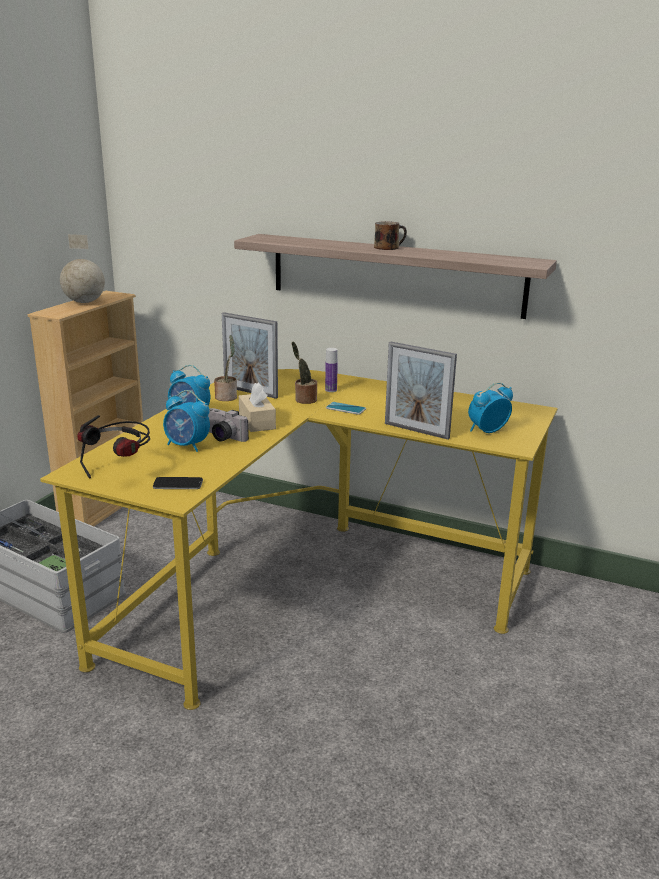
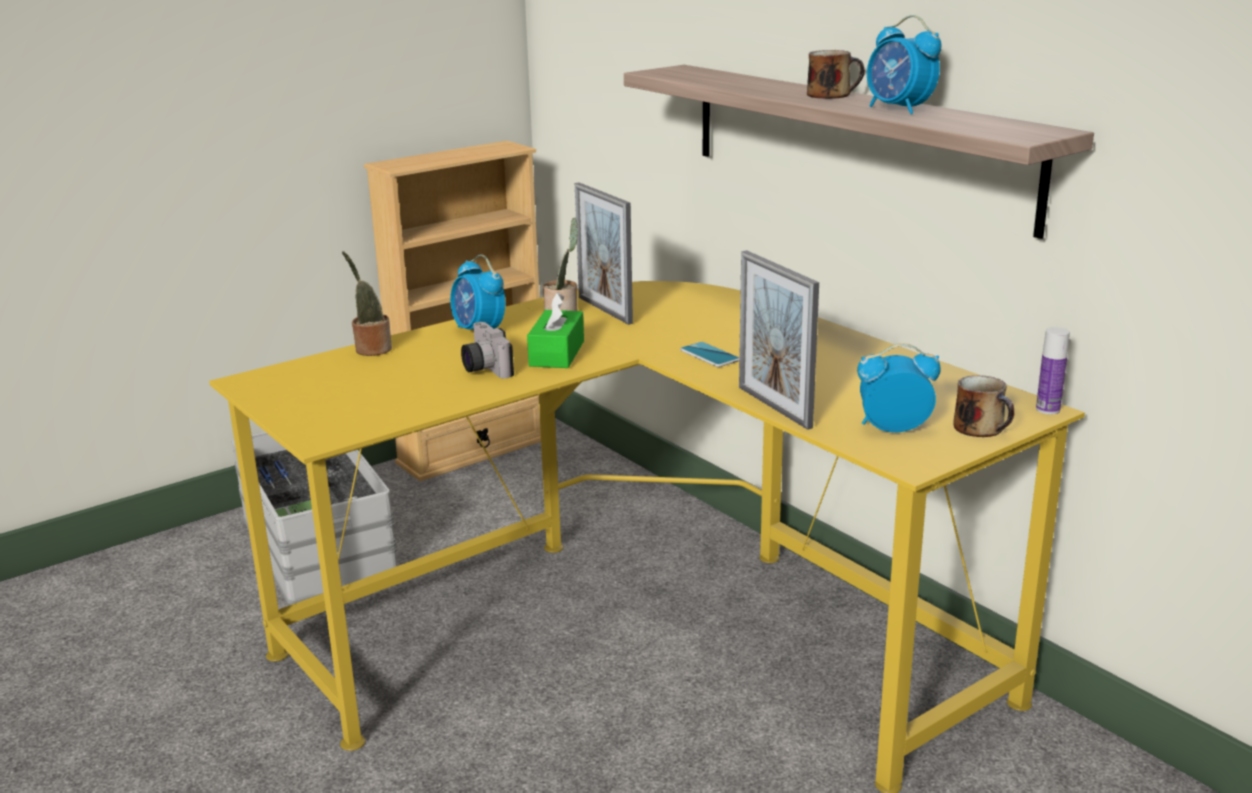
camera: 30 degrees right, 0 degrees up
(85, 302) = (452, 154): globe -> none
(121, 470) = (305, 388): headphones -> none
(178, 484) = (345, 419): phone -> none
(187, 446) = (423, 371): alarm clock -> alarm clock (899, 109)
(257, 421) = (557, 353): beige tissue box -> green tissue box
(304, 400) = (665, 333): potted plant -> potted plant (371, 349)
(331, 390) = (725, 324): bottle -> bottle (1048, 409)
(525, 423) = (981, 428): none -> mug

